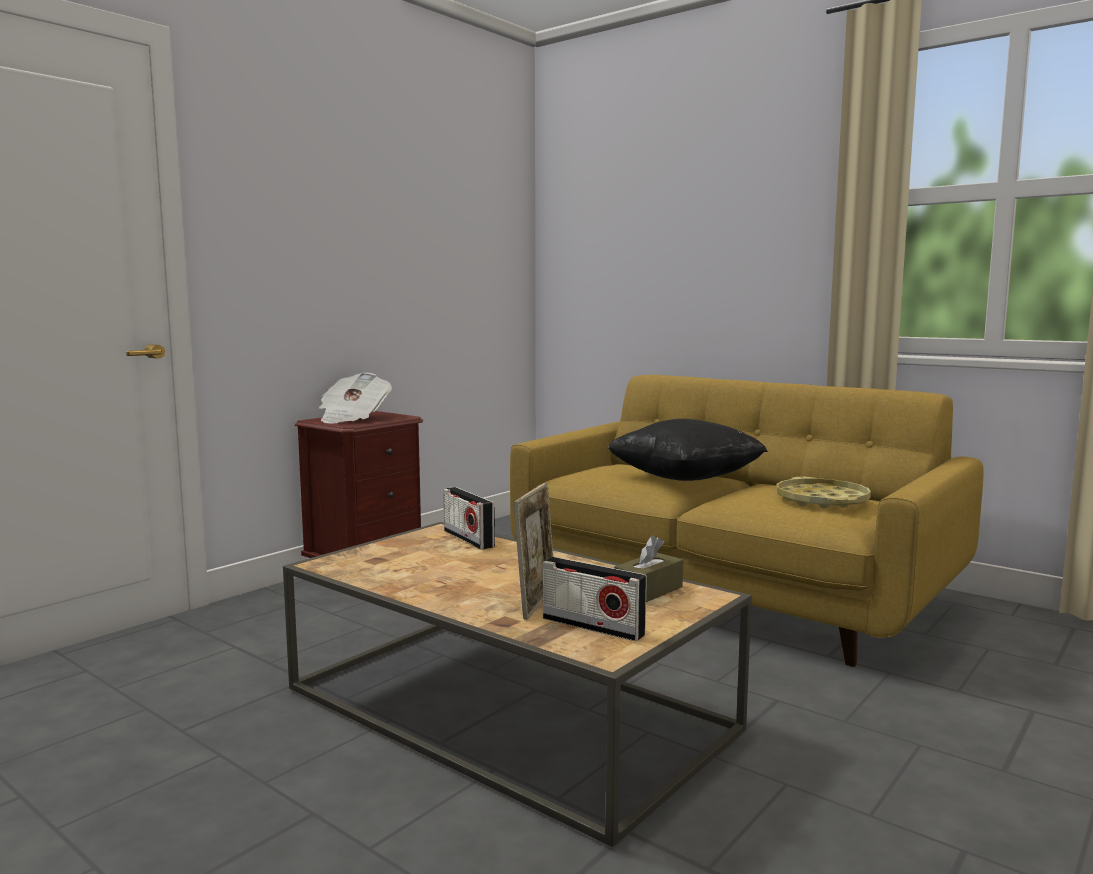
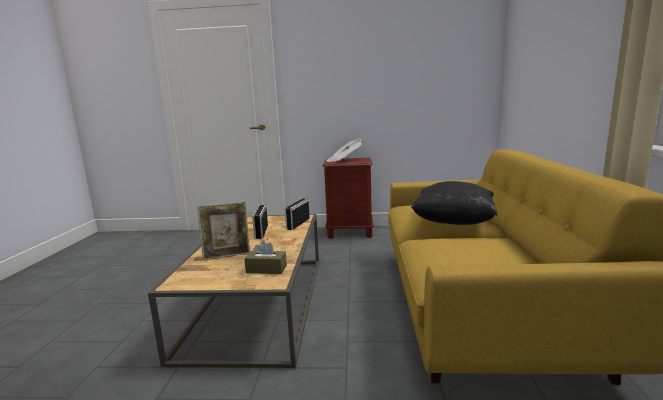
camera: 55 degrees right, 5 degrees up
(593, 627) = (206, 273): radio -> radio (261, 232)
(821, 501) = (480, 260): yellow tray -> none

